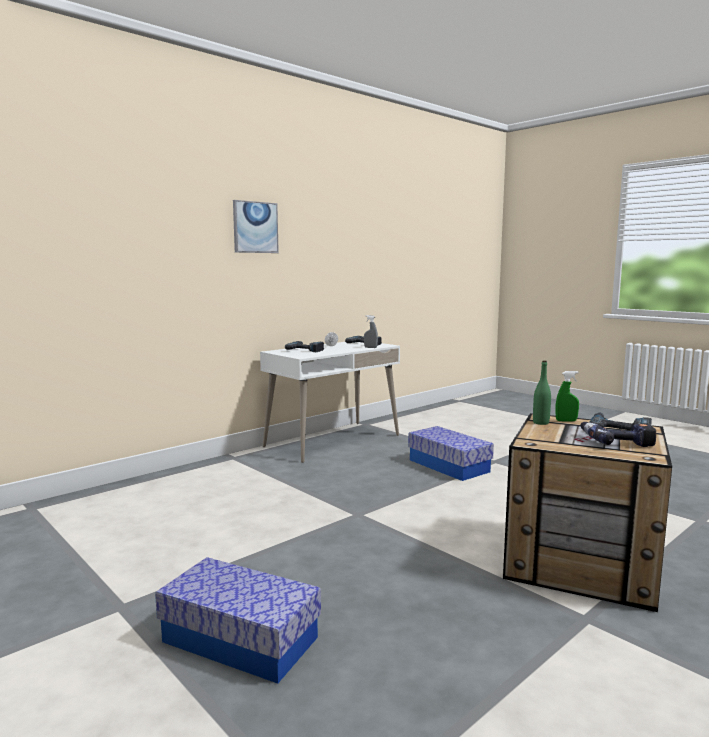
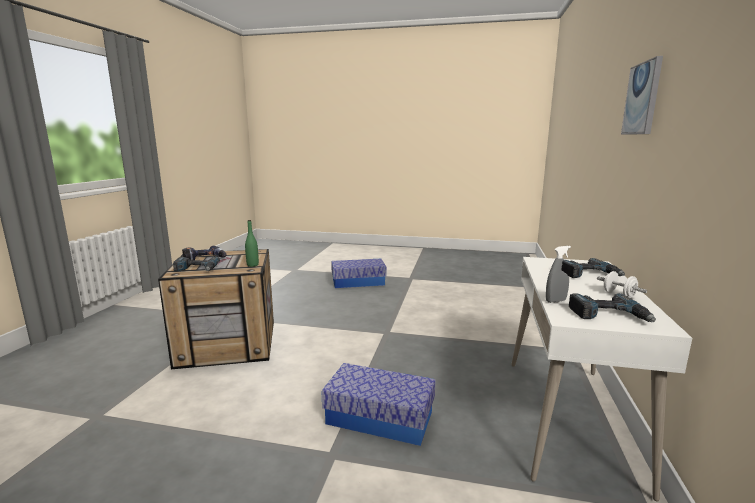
camera: 145 degrees right, 5 degrees up
(566, 421) = (234, 270): green spray bottle -> none

